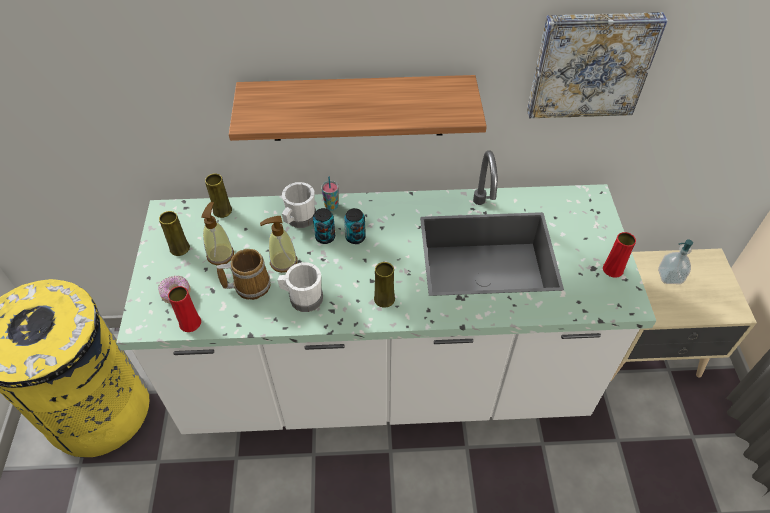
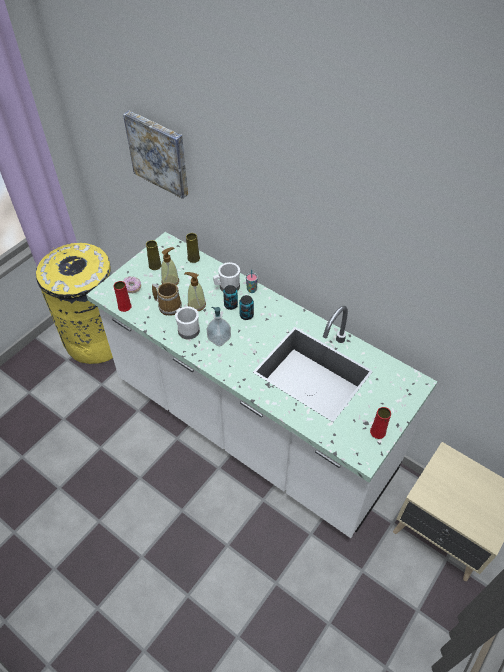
camera: 40 degrees right, 0 degrees up
(357, 108) = (282, 236): shelf -> none
(384, 299) = (227, 358): yellow vase -> none
(590, 64) = (430, 284): picture -> picture (159, 153)
(670, 276) = (464, 482): soap dispenser -> soap dispenser (219, 338)

